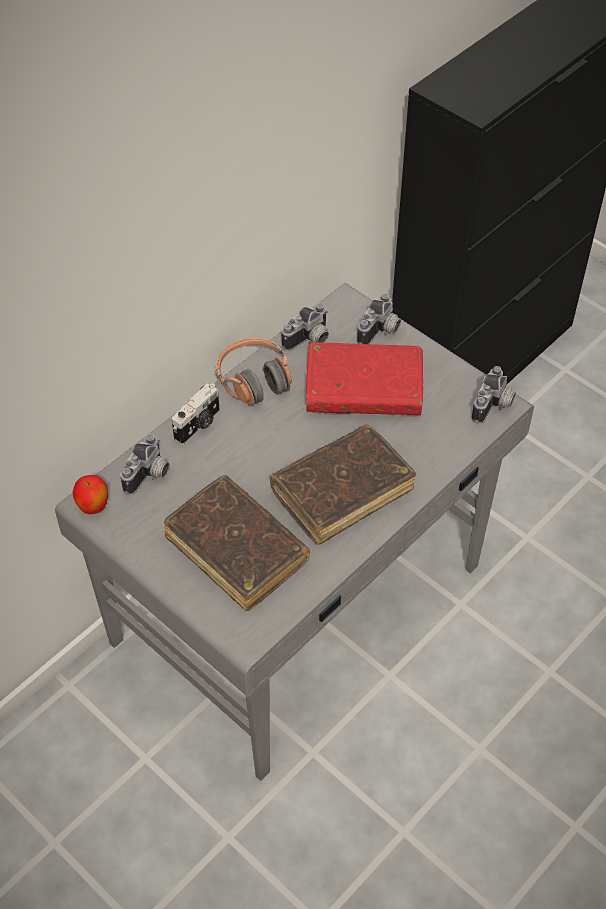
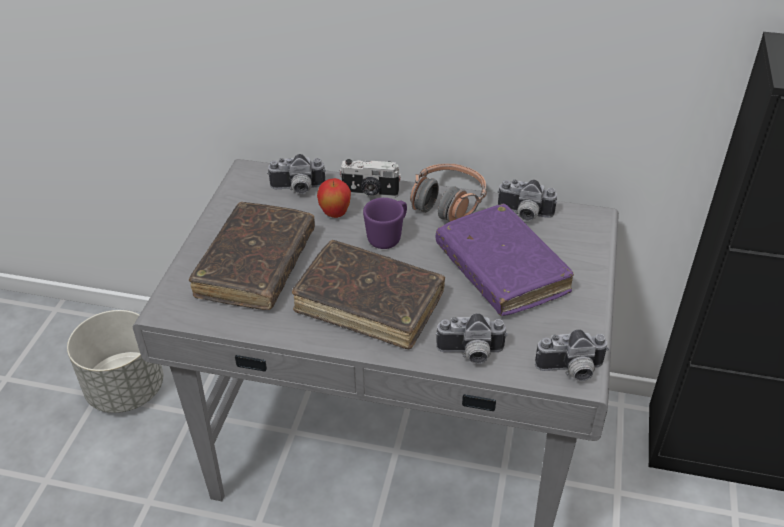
camera: 60 degrees right, 10 degrees down
(66, 810) = (126, 388): none -> grey planter
(93, 508) = (245, 176): apple -> apple (335, 214)
(269, 441) = (388, 237): none -> purple mug
(364, 389) = (501, 270): red book -> purple book
(381, 331) = (582, 253): camera -> camera (470, 354)

